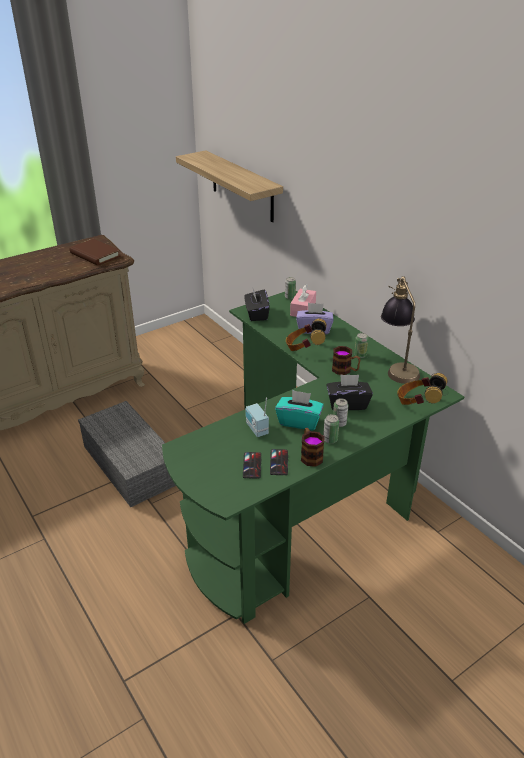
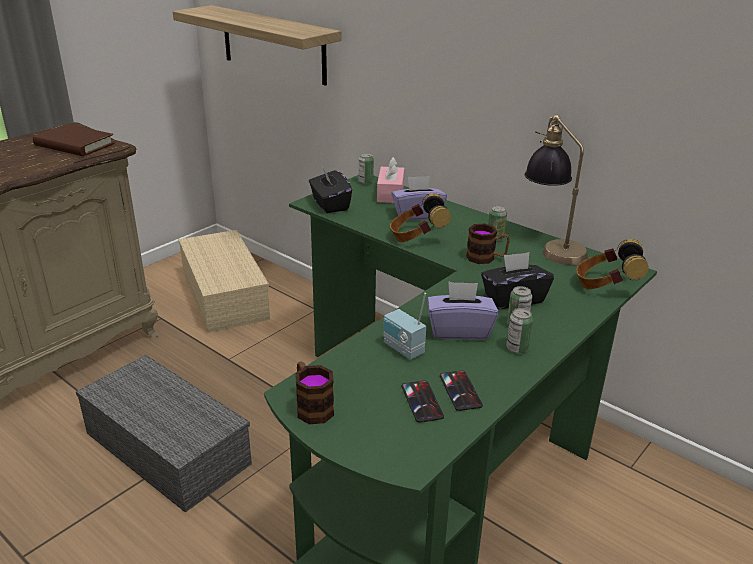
camera: 15 degrees left, 5 degrees down
(195, 360) = (222, 295): none -> beige storage box
(299, 421) = (459, 330): turquoise tissue box -> purple tissue box
(310, 455) = (500, 373): mug -> mug (311, 406)

